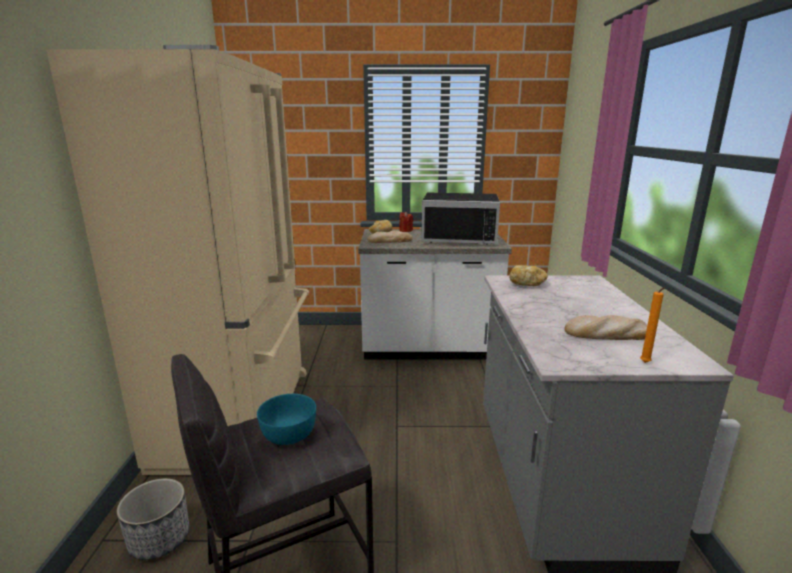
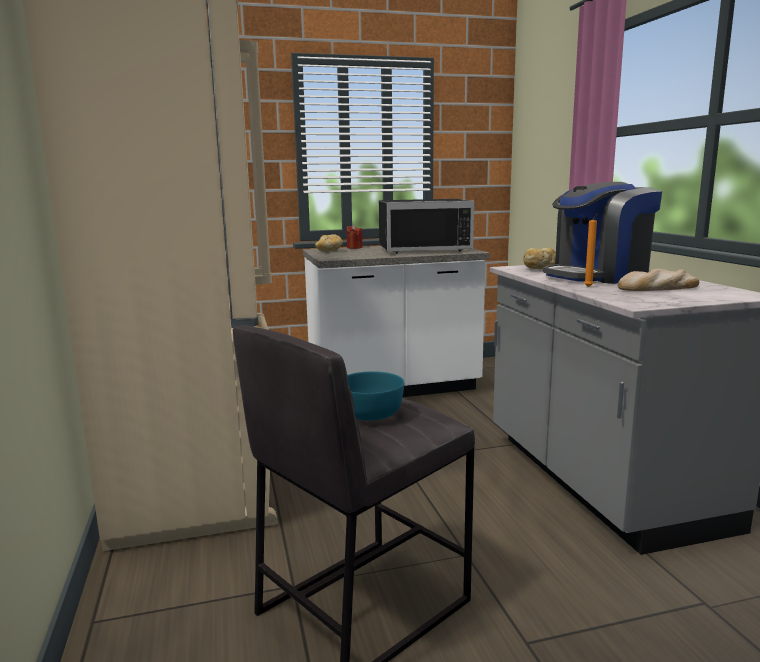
camera: 15 degrees left, 5 degrees down
(160, 539) = (174, 606): planter -> none
(390, 241) = (347, 254): bread -> none
(567, 304) = (598, 276): none -> coffee machine
(645, 363) = (713, 298): orange candle -> orange candle (589, 287)

